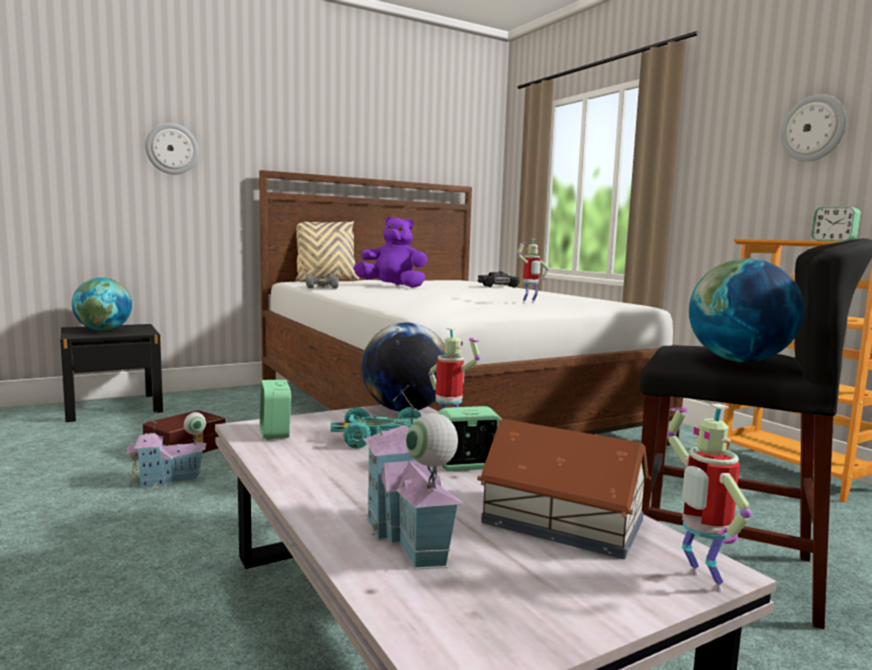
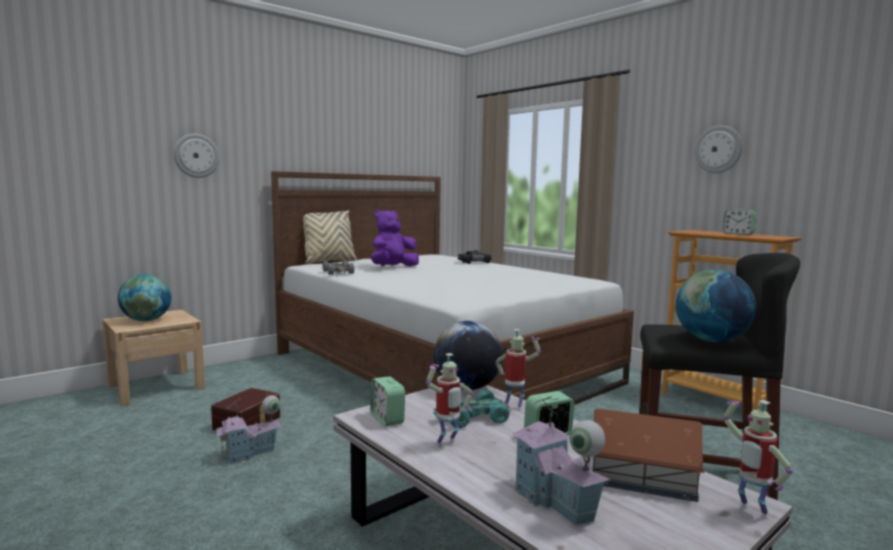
camera: 10 degrees left, 0 degrees up
(113, 407) = (156, 387): black nightstand -> beige nightstand
(393, 286) = (393, 267): purple plush toy -> purple plush toy turned 45 degrees counterclockwise
(529, 303) = (519, 283): toy robot -> toy robot (447, 445)

